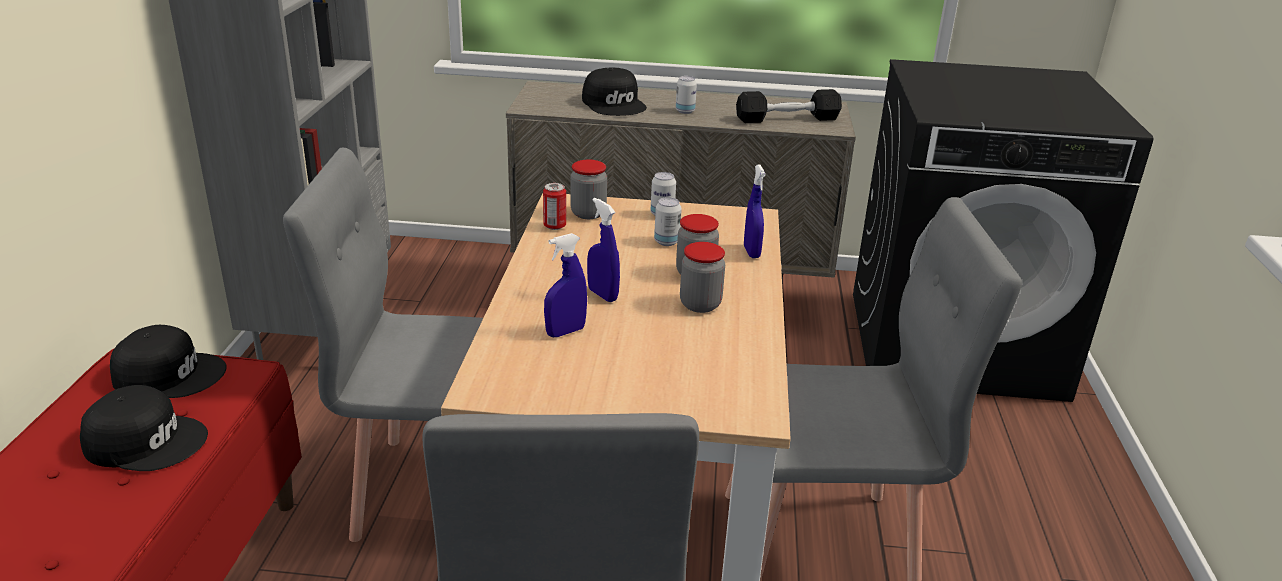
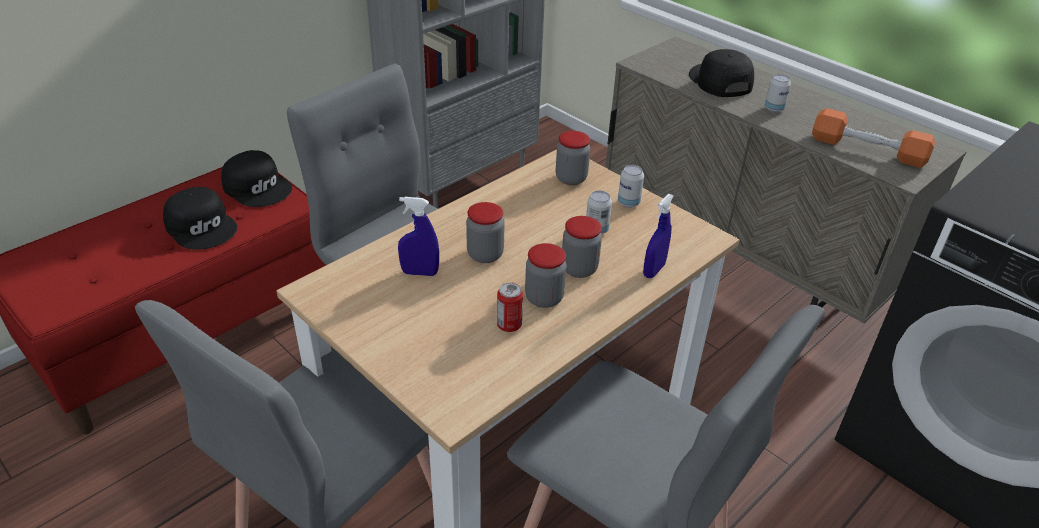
camera: 40 degrees right, 10 degrees up
(554, 226) = (531, 180): can -> can (509, 325)
(602, 295) = (485, 254): blue spray bottle -> jar
(615, 104) = (719, 81): black cap -> black cap turned 150 degrees clockwise
(787, 119) = (867, 150): black dumbbell -> orange dumbbell

